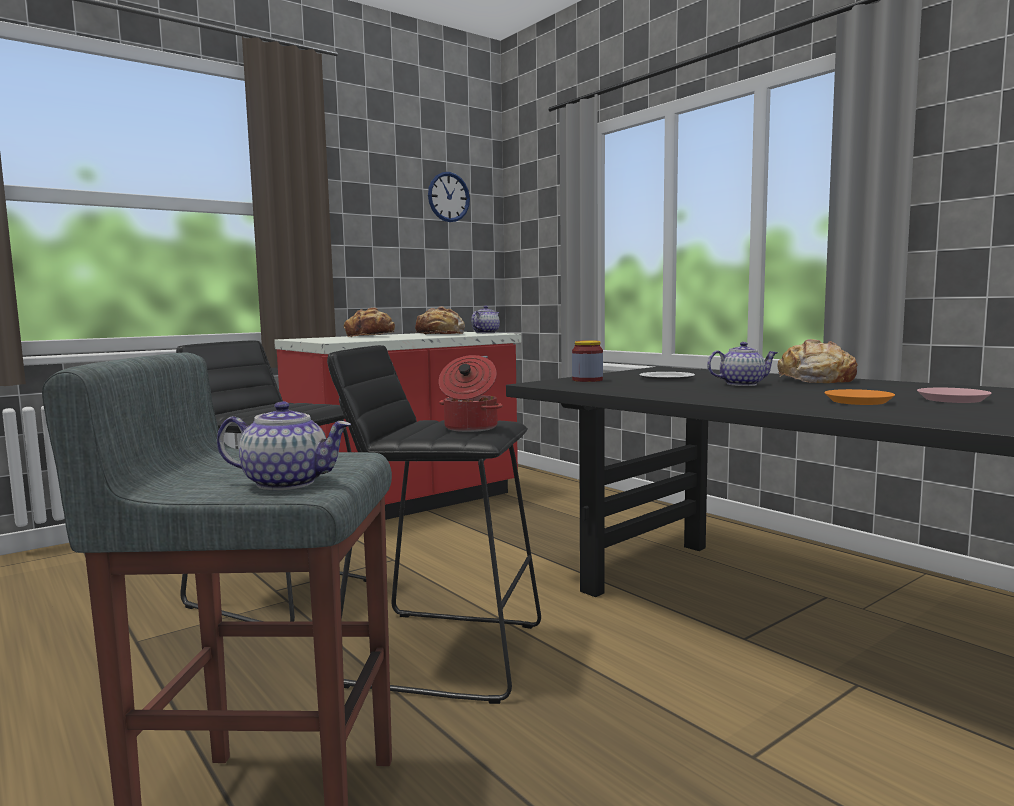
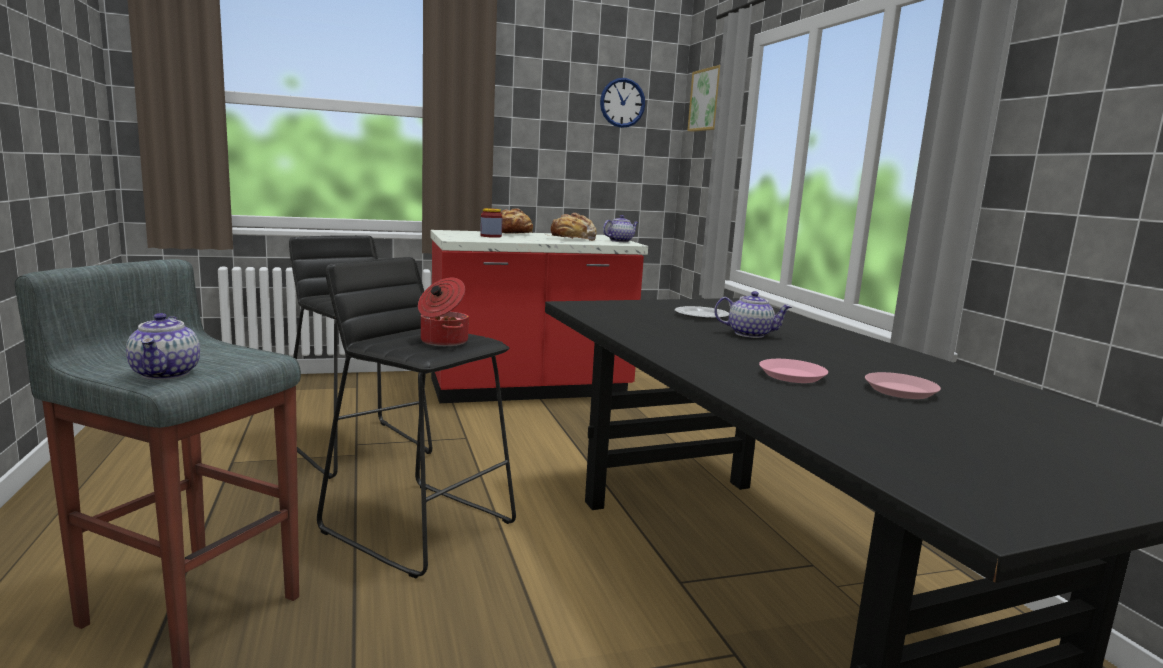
camera: 20 degrees right, 5 degrees up
(287, 483) = (166, 374): teapot -> teapot turned 45 degrees clockwise
(538, 191) = (709, 100): none -> picture
(587, 380) = (626, 306): jar -> jar (491, 236)
(814, 380) = (841, 340): bread -> none
(858, 401) = (791, 376): orange plate -> pink plate

